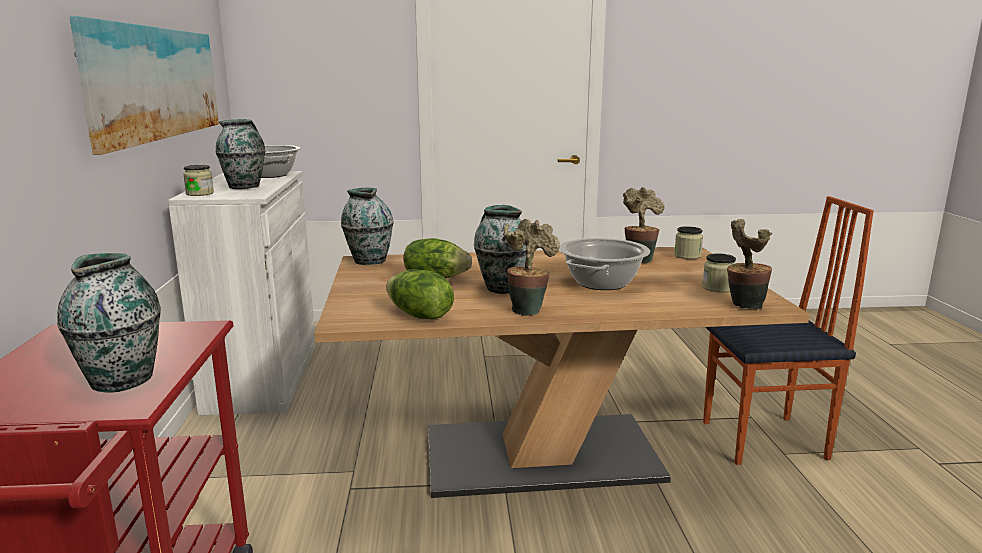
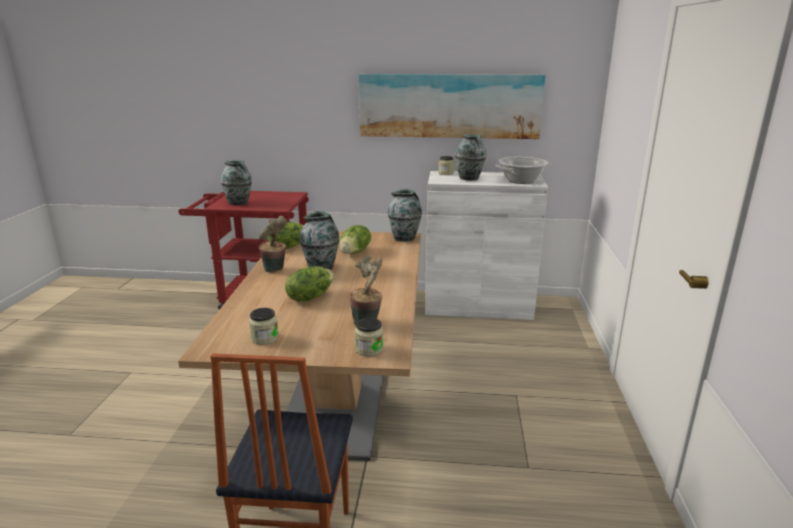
camera: 100 degrees right, 5 degrees up
(602, 283) = (310, 297): cooking pot -> lettuce
(743, 306) = (217, 337): potted plant -> none

